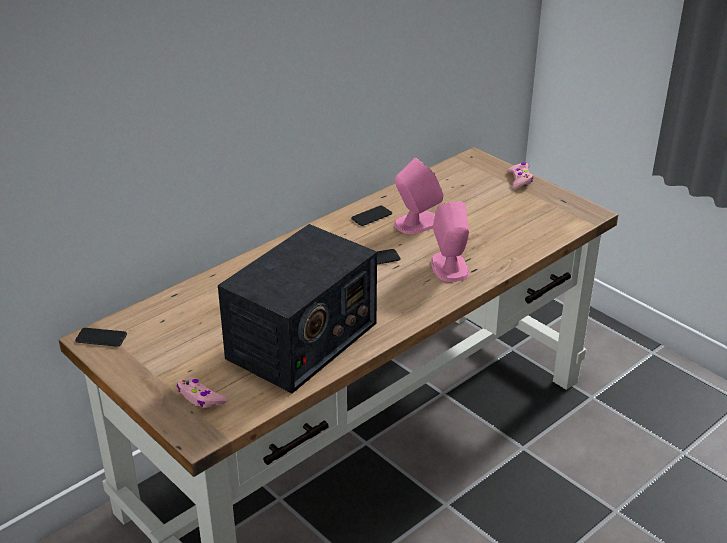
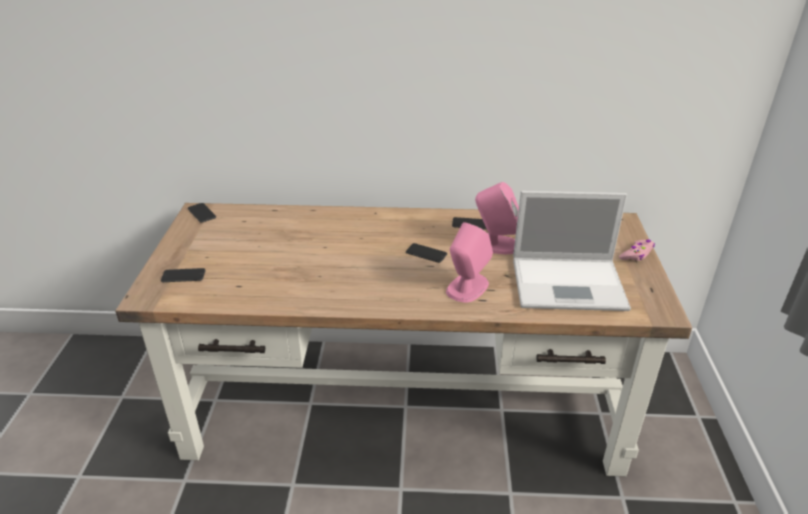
camera: 45 degrees right, 0 degrees up
(200, 398) = (183, 276): pink game controller -> phone
(301, 341) = (289, 278): radio -> none
(511, 224) = (570, 283): none -> laptop

